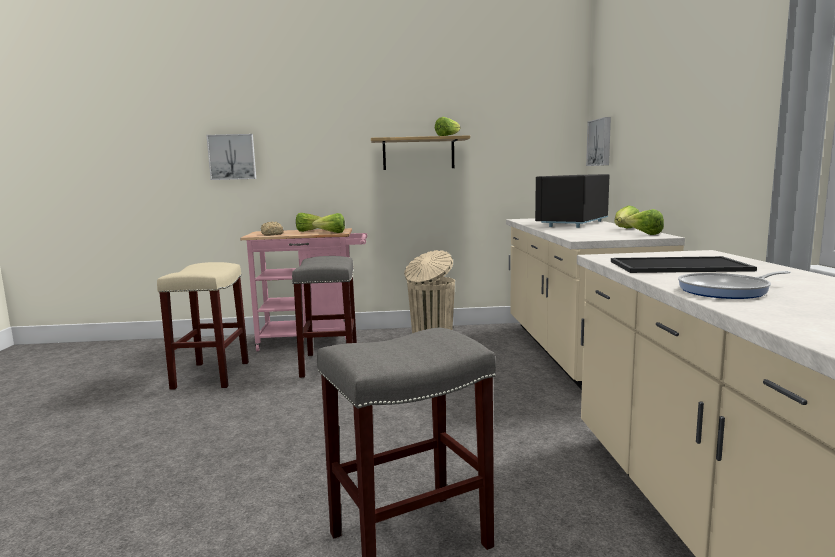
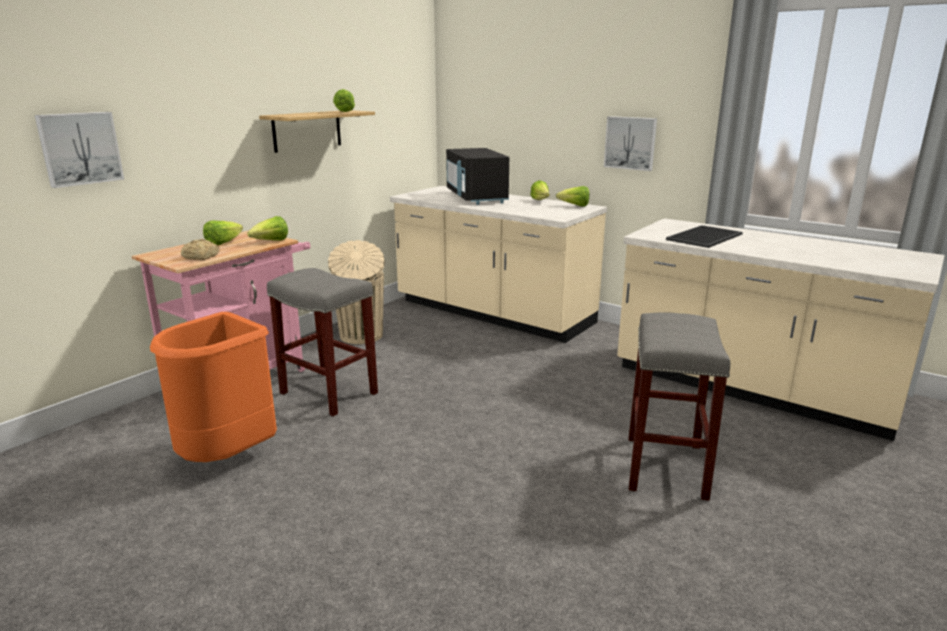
camera: 50 degrees left, 10 degrees up
(211, 375) = (228, 456): beige stool -> orange trash can
(600, 142) = (464, 115): picture -> picture (630, 143)
(727, 291) = (782, 252): frying pan -> none

